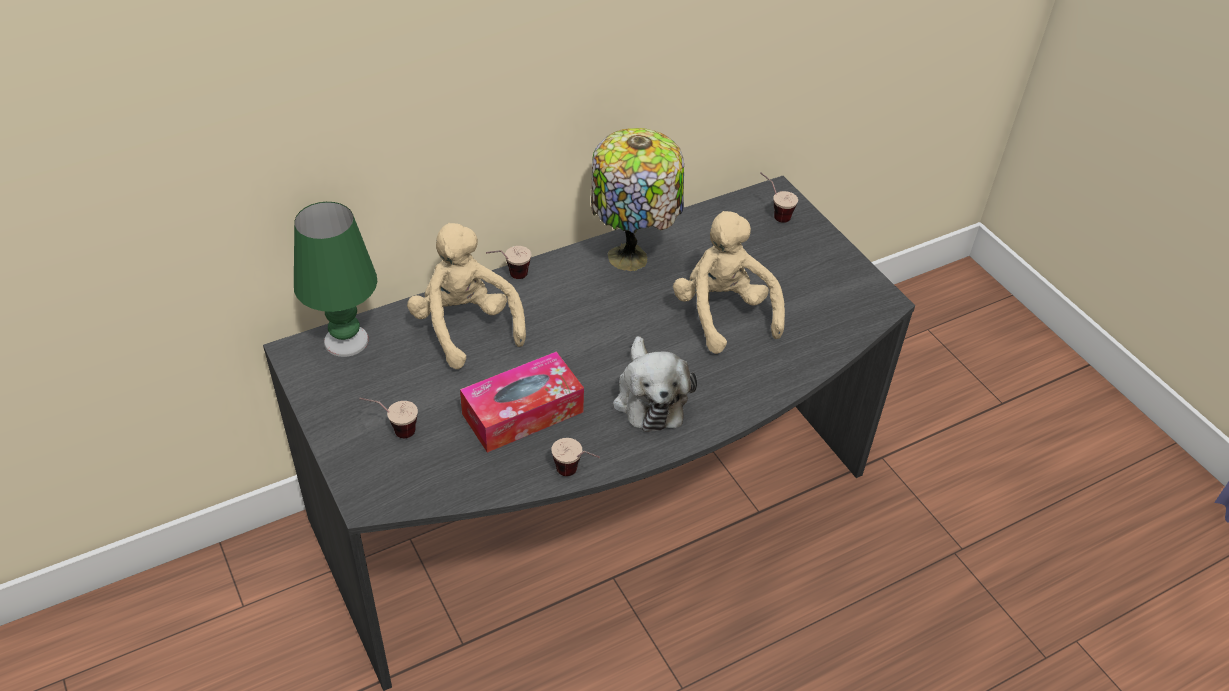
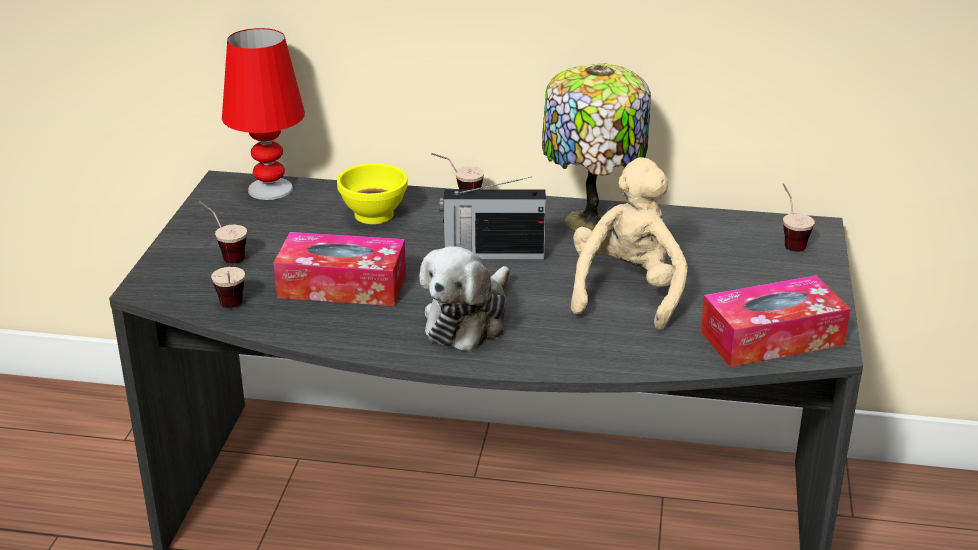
camera: 40 degrees right, 15 degrees down
(345, 341) = (269, 189): green table lamp -> red table lamp
(465, 327) = (375, 215): beige plush toy -> yellow bowl
(576, 475) = (327, 343): cup -> cup (232, 310)
(596, 323) = (492, 253): none -> radio
(846, 309) = (771, 338): none -> tissue box

